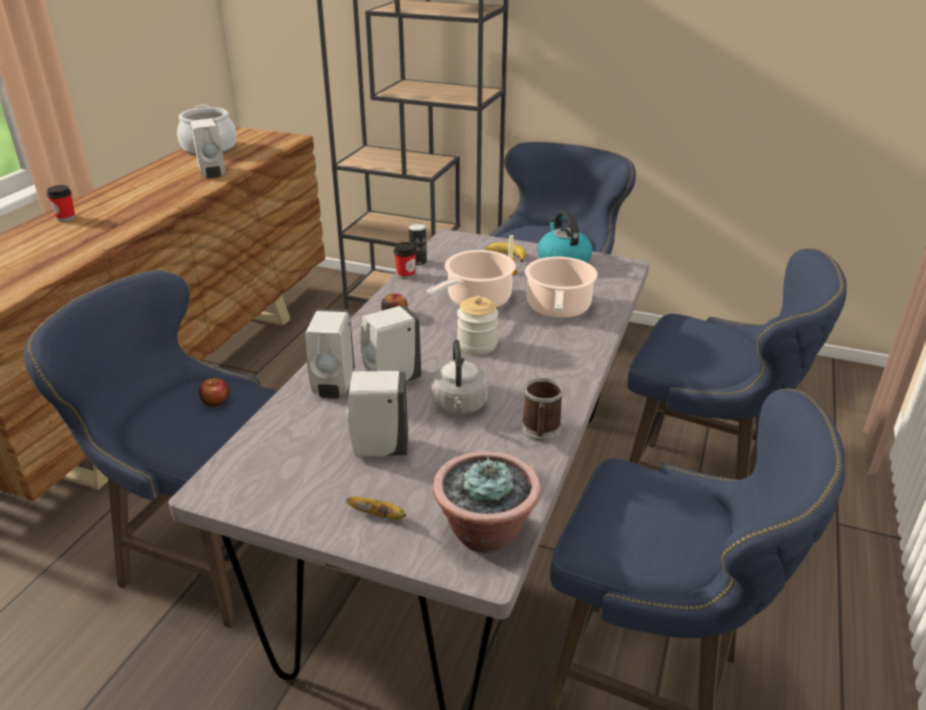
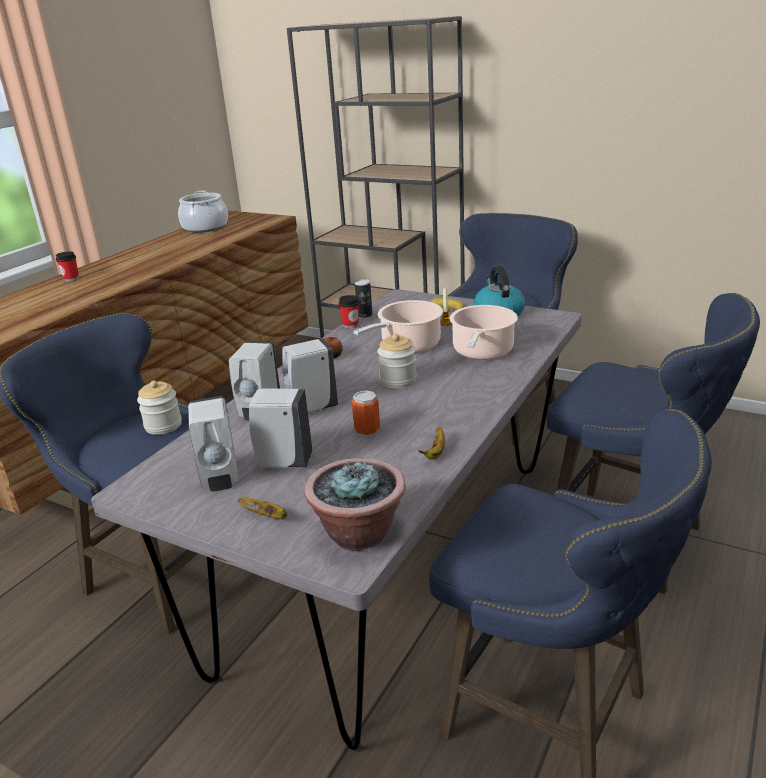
camera: 10 degrees right, 5 degrees down
(212, 173) = (201, 245): white soap dispenser -> white soap dispenser (220, 478)
(216, 401) = (163, 426): apple -> jar
(460, 406) = (367, 430): grey kettle -> can
(540, 432) = (435, 452): mug -> banana

